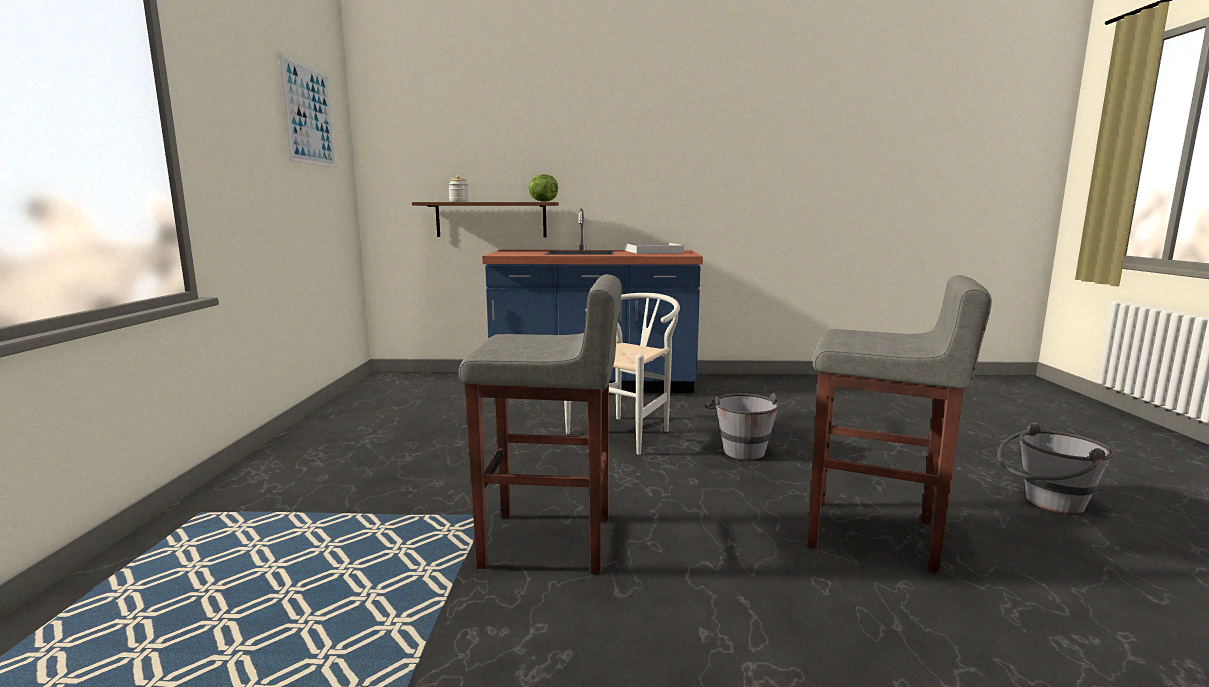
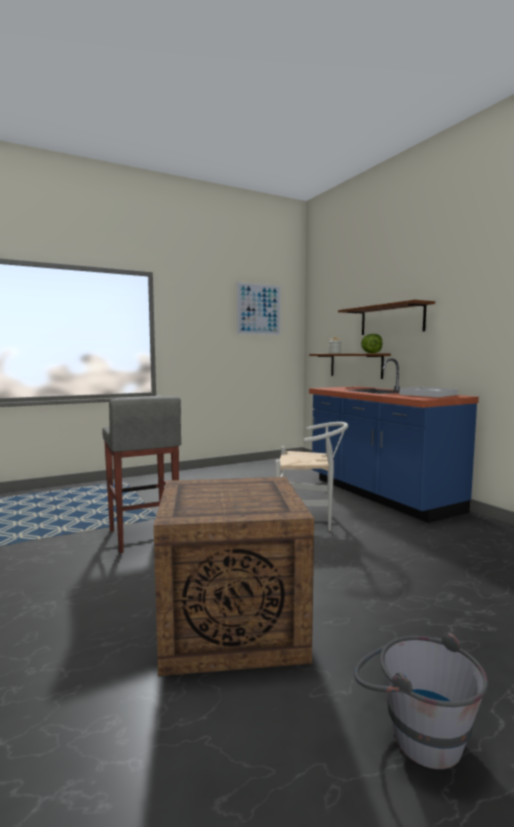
camera: 60 degrees right, 5 degrees down
(557, 156) = (391, 320): none -> brown shelf
(740, 448) = (333, 557): grey bucket -> none
(874, 535) = (229, 626): grey stool -> crate

